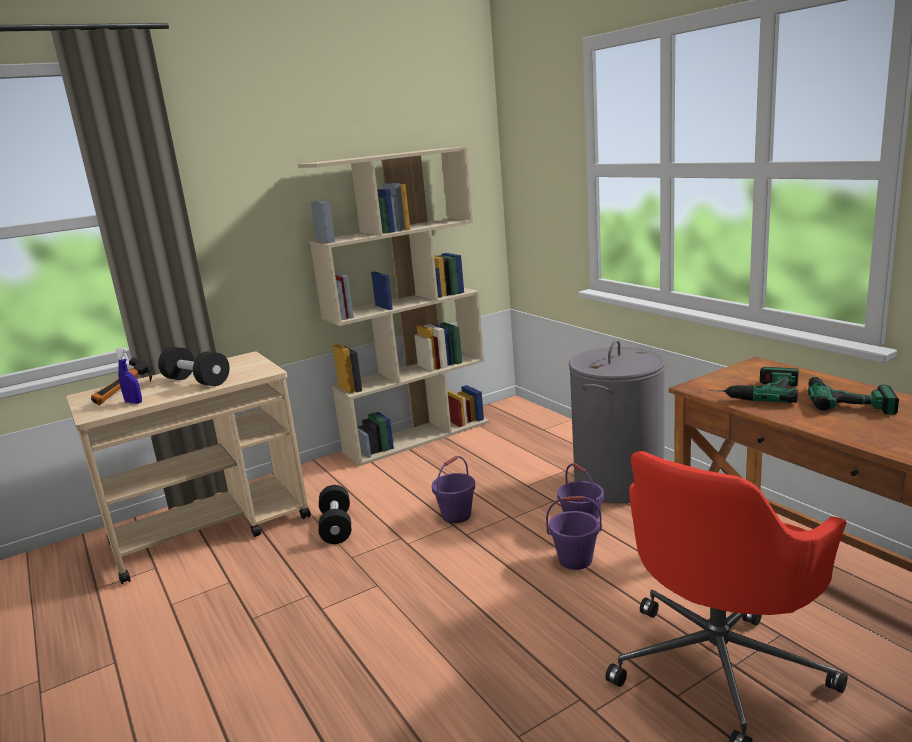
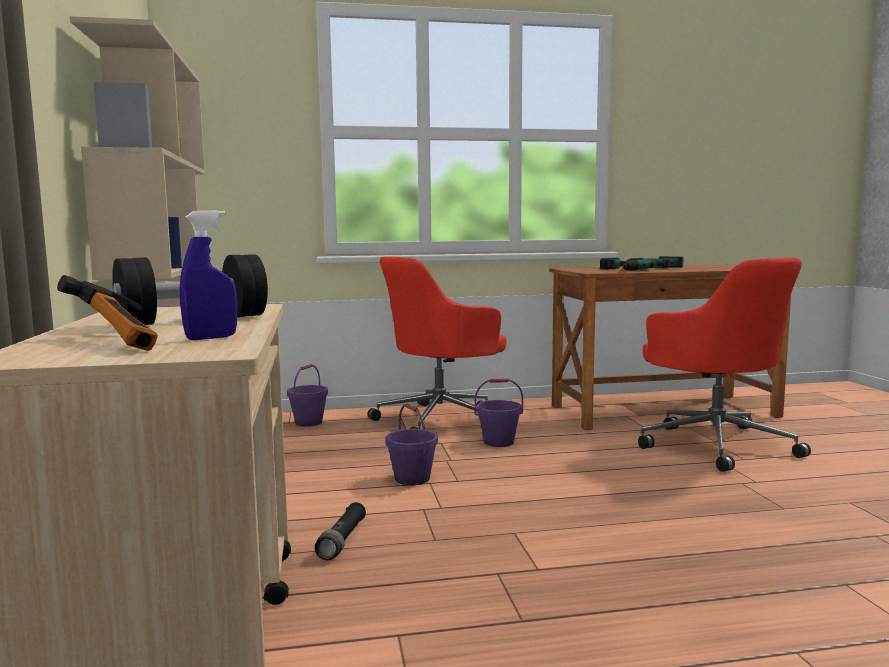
camera: 70 degrees left, 10 degrees down
(336, 527) = (342, 540): black dumbbell -> black flashlight
(575, 560) = (551, 453): purple bucket -> purple bucket (308, 422)
(618, 482) = (441, 420): grey laundry basket -> red office chair

